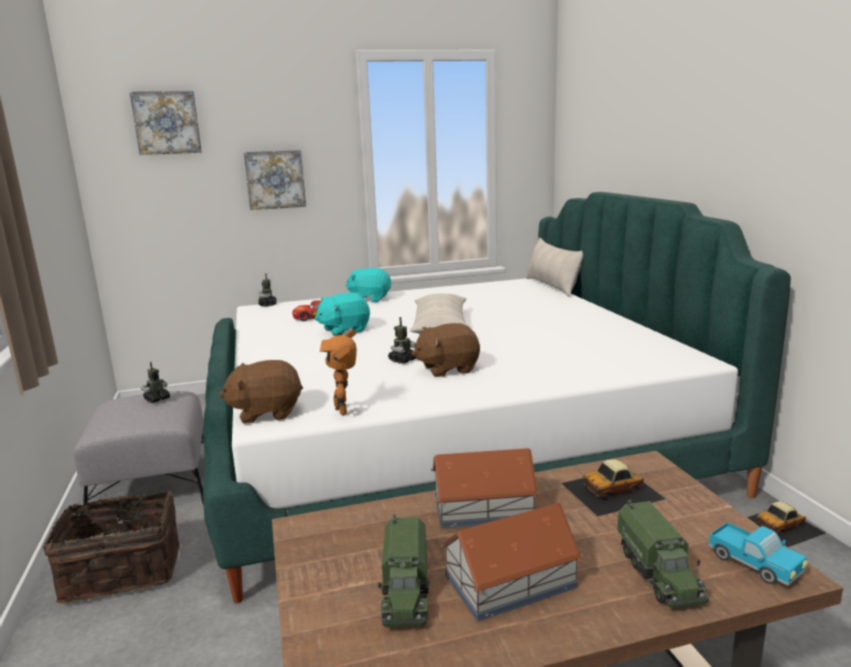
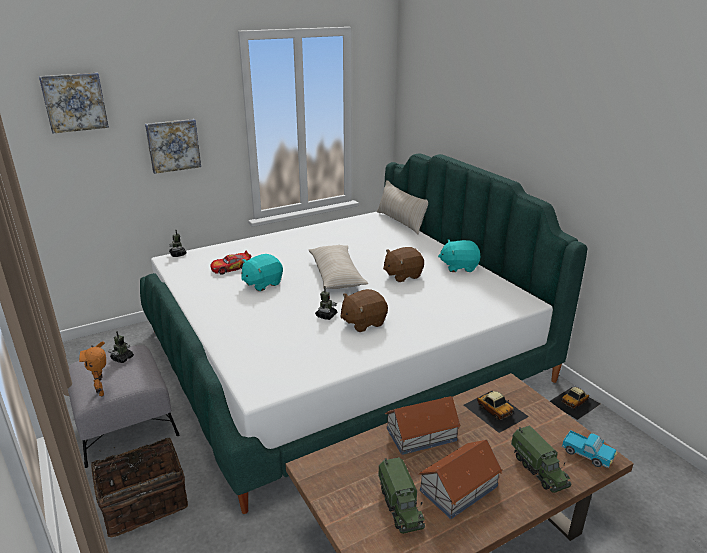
camera: 15 degrees left, 10 degrees up
(266, 412) = (253, 380): brown plush toy -> brown plush toy (402, 275)
(344, 410) = (310, 372): toy robot -> toy robot (102, 391)
(370, 299) = (263, 243): turquoise plush toy -> turquoise plush toy (459, 267)
(612, 491) = (495, 410): toy car -> toy car turned 90 degrees counterclockwise

